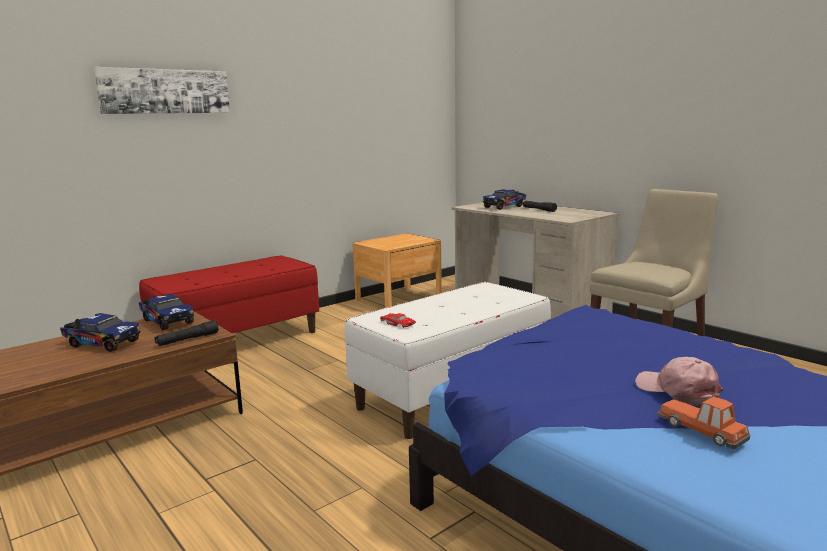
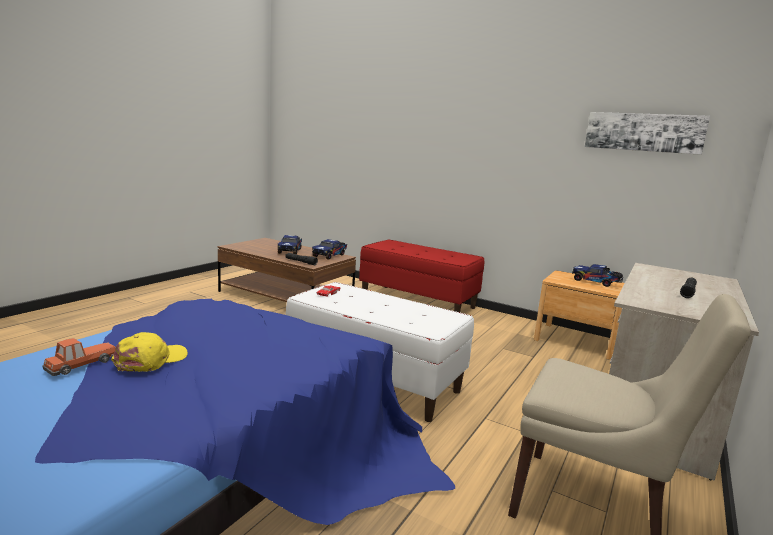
camera: 70 degrees right, 0 degrees up
(165, 91) = (428, 120): picture -> picture (643, 132)
(505, 207) = (677, 279): toy truck -> toy truck (596, 282)
(677, 390) = (151, 360): pink cap -> yellow cap

